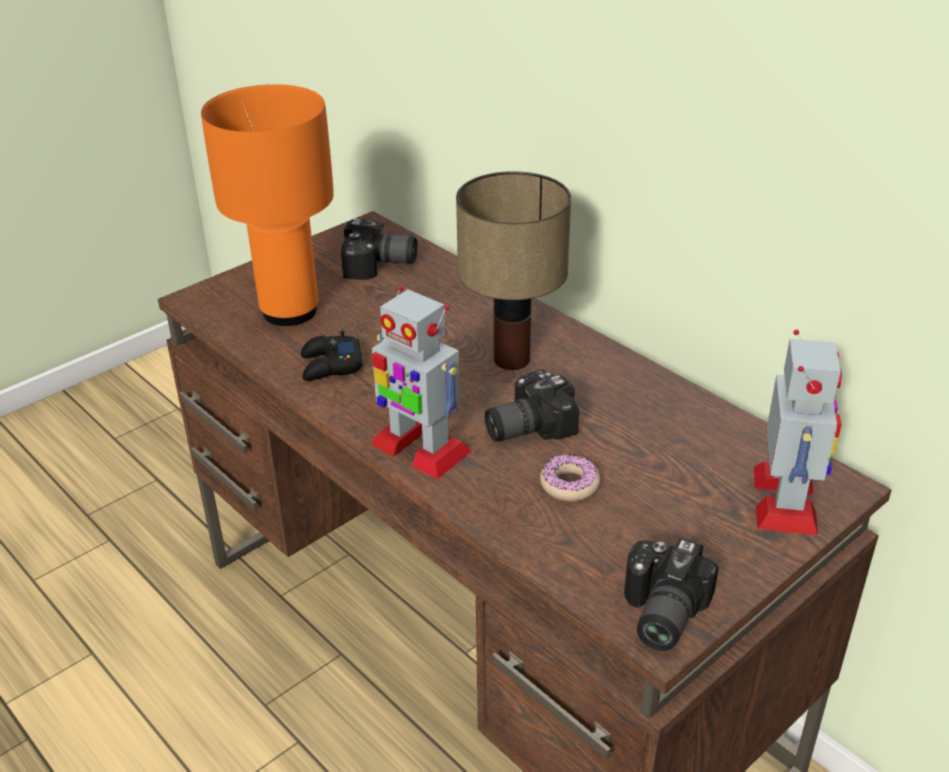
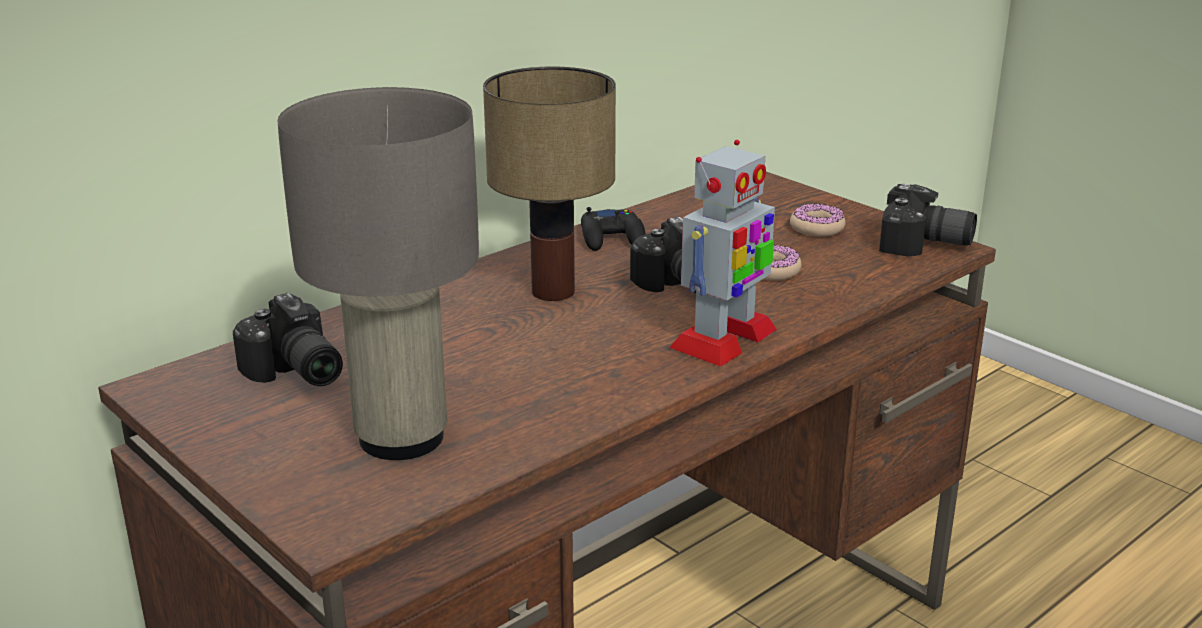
camera: 90 degrees left, 10 degrees down
(288, 311) = (400, 439): orange table lamp -> grey table lamp
(330, 365) = (552, 398): black game controller -> black game controller (612, 238)
(380, 266) = (294, 373): camera -> camera turned 135 degrees clockwise
(693, 527) = (817, 228): none -> donut
(785, 501) = (774, 196): toy robot -> none

